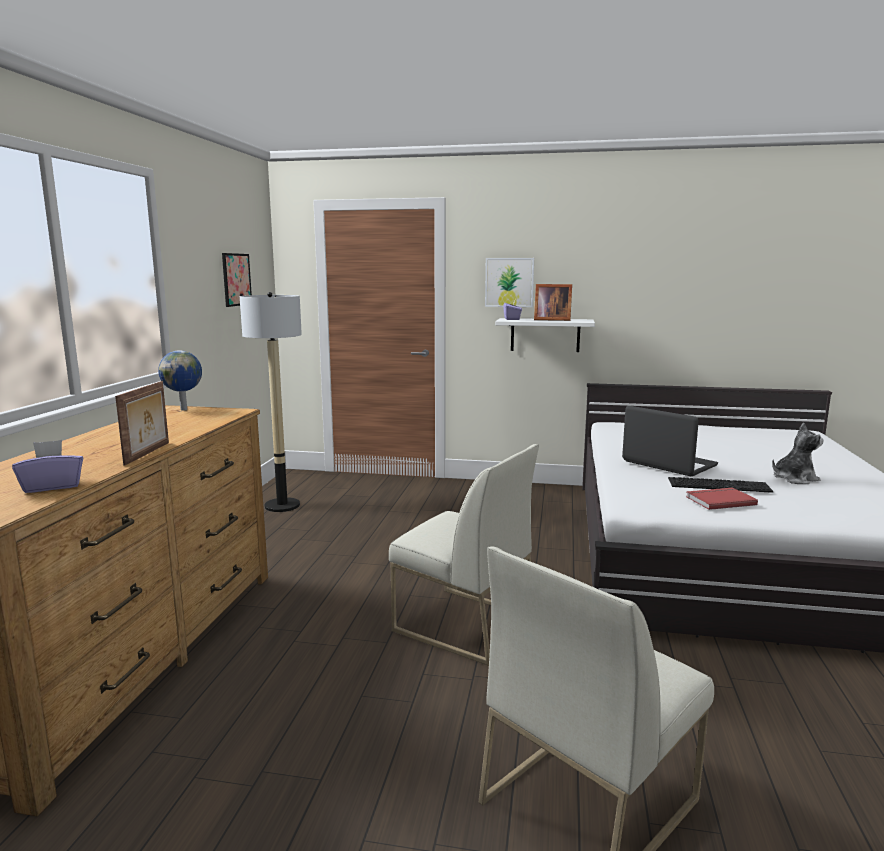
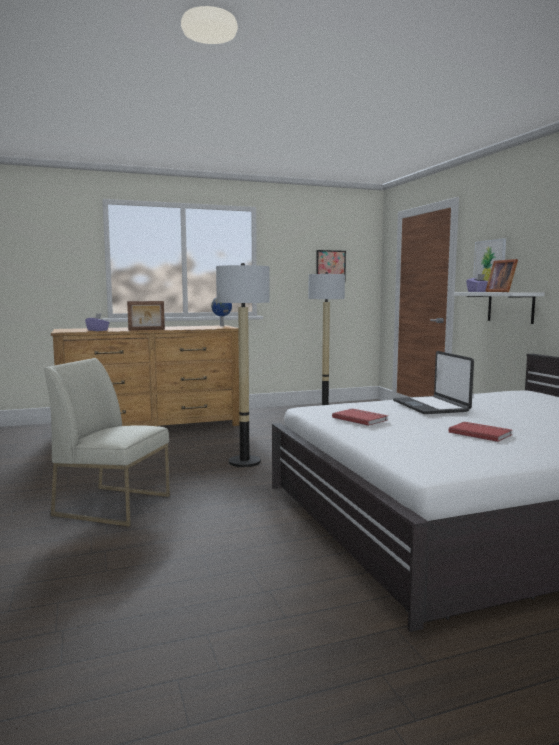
camera: 60 degrees right, 5 degrees down
(463, 624) = (244, 462): white chair -> floor lamp
(668, 464) = (431, 406): laptop -> laptop turned 150 degrees clockwise
(719, 484) = (401, 417): keyboard -> none
(794, 479) = (480, 433): plush toy -> red book

